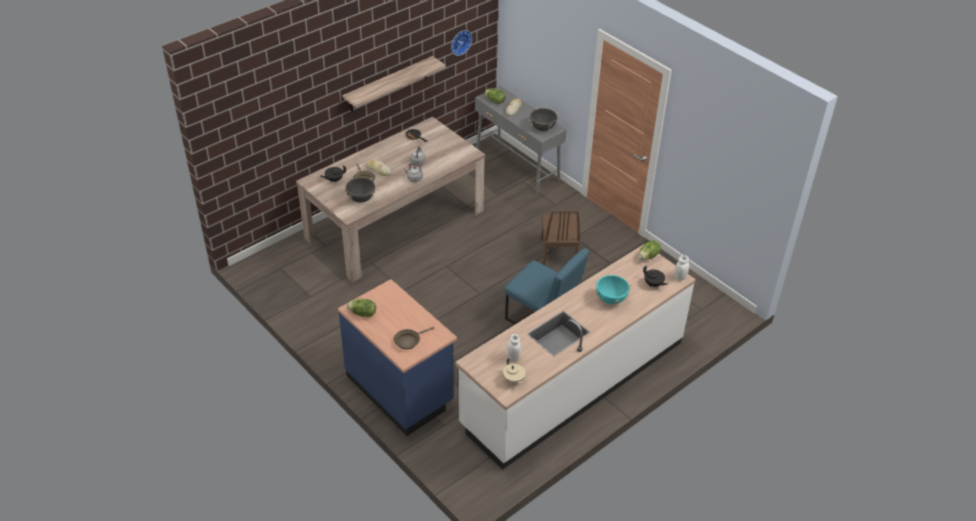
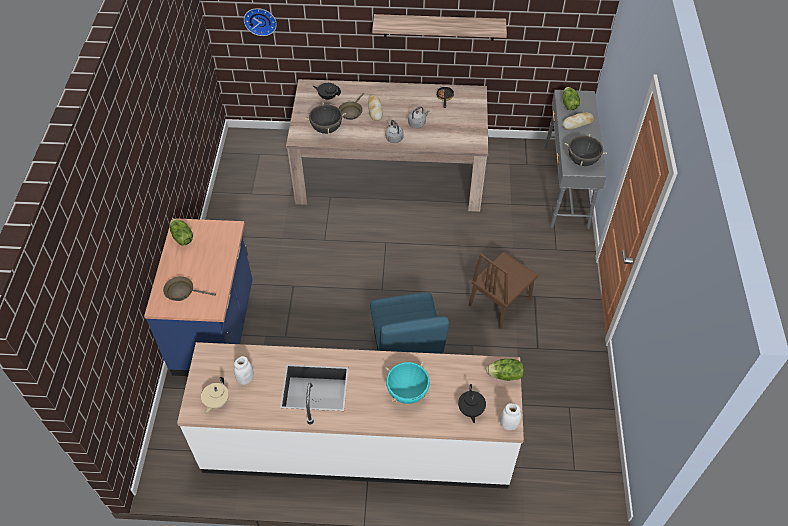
camera: 45 degrees right, 10 degrees up
(460, 41) = (550, 17): wall clock -> wall clock (260, 20)

